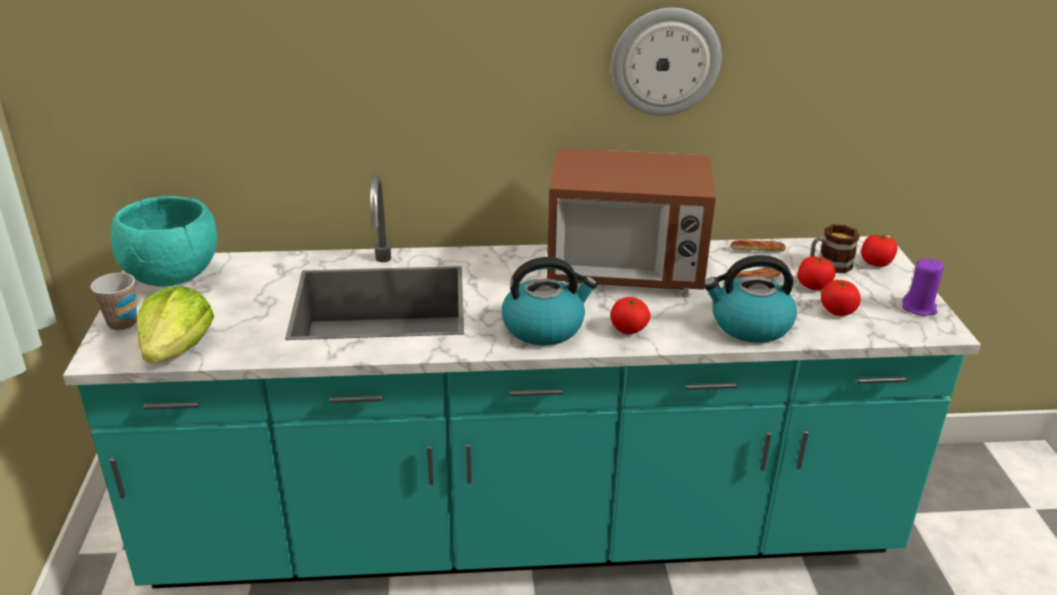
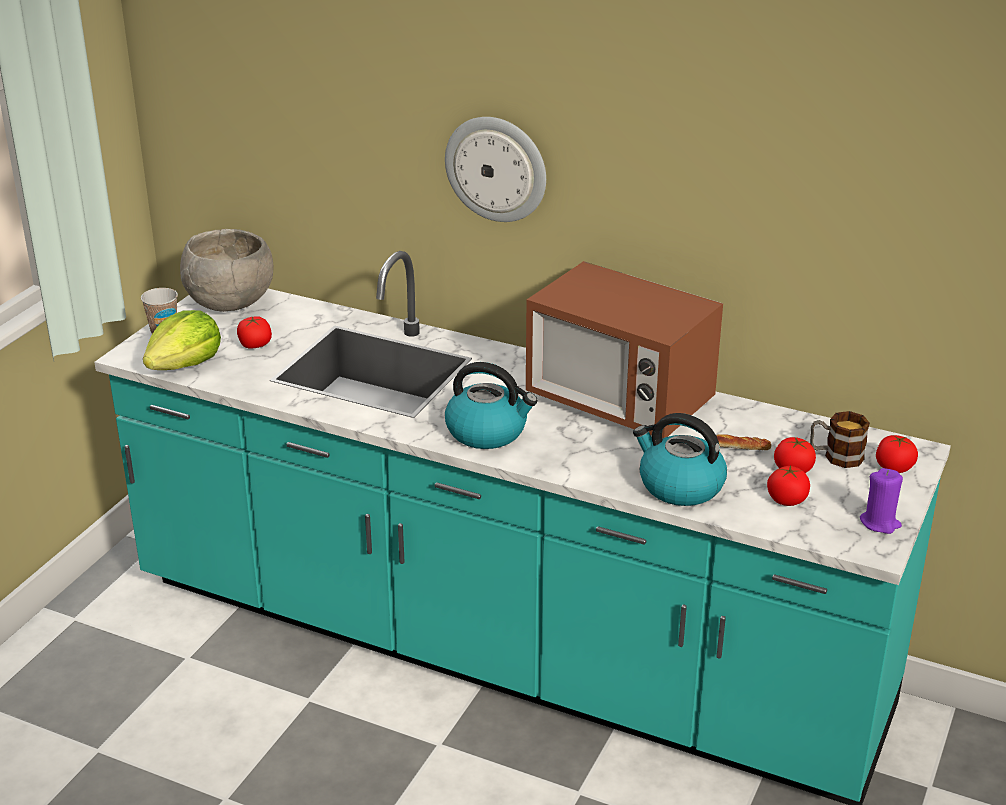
camera: 30 degrees right, 0 degrees up
(173, 277) = (230, 304): turquoise bowl -> grey bowl
(628, 329) = (561, 455): tomato -> tomato (255, 345)
(665, 61) = (696, 196): wall clock -> wall clock (496, 168)
(757, 250) = (778, 420): bread -> none

